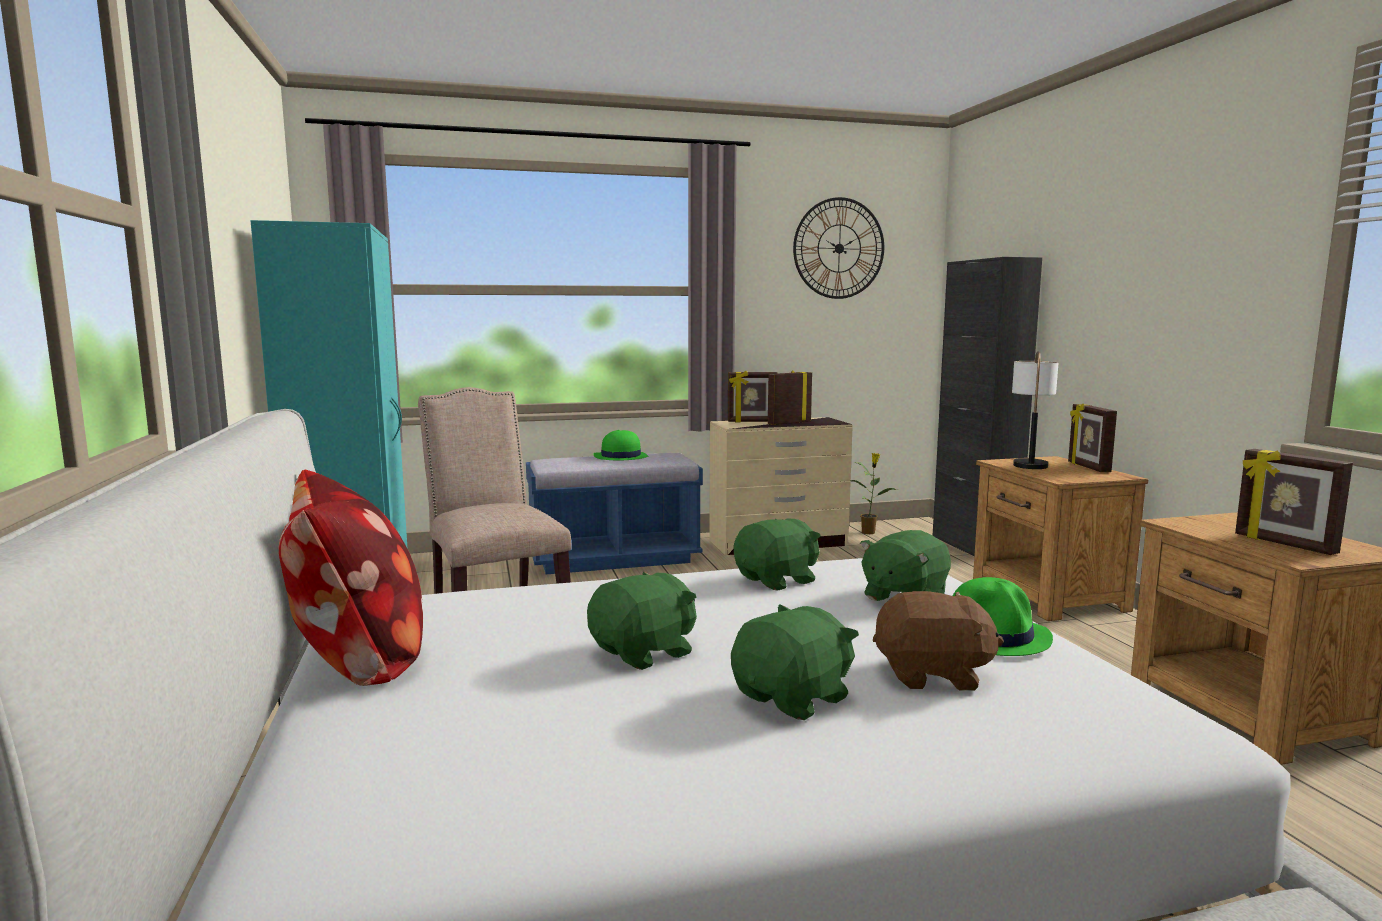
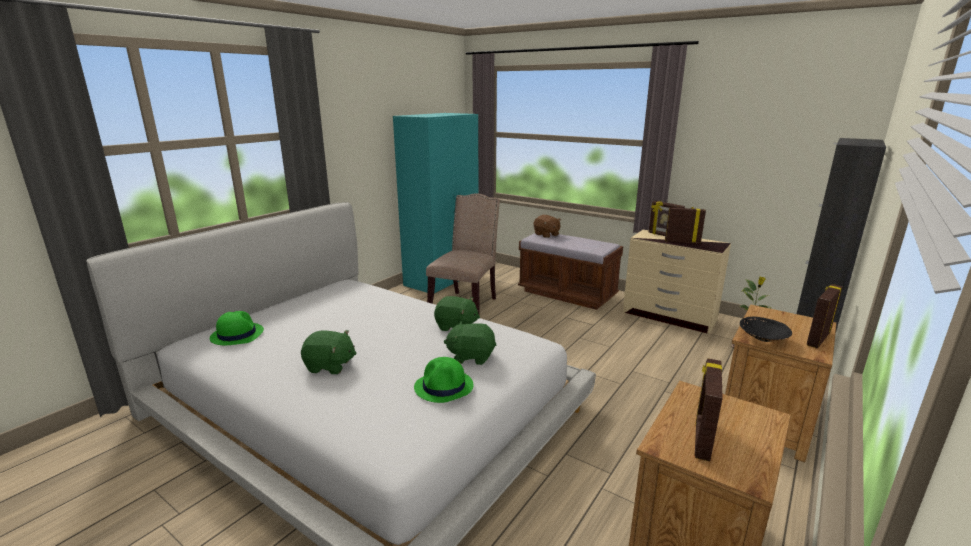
camera: 50 degrees right, 10 degrees up
(355, 656) = (302, 297): pillow -> none
(614, 558) = (567, 294): blue bench -> brown bench
(620, 457) = (576, 240): green hat -> green hat (237, 334)
(645, 652) = (344, 331): green plush toy -> none
(839, 248) = (773, 117): wall clock -> none
(932, 675) = (380, 385): brown plush toy -> brown plush toy (546, 235)
(1029, 462) = (784, 319): table lamp -> none
(1070, 478) = (762, 339): none -> black bowl

